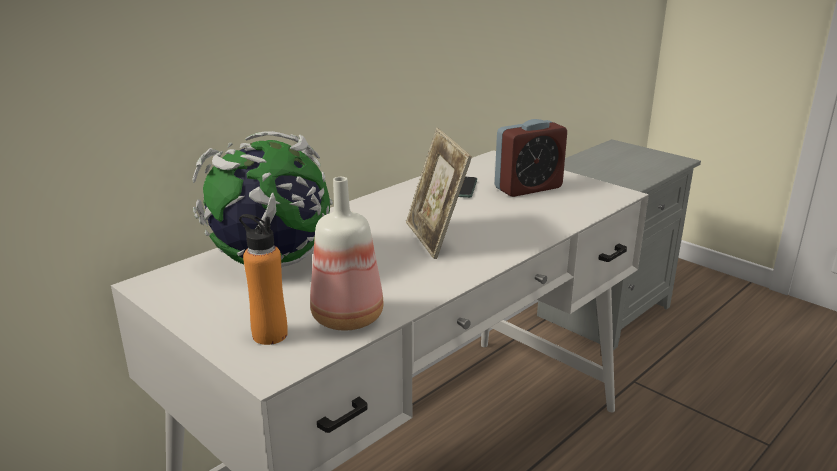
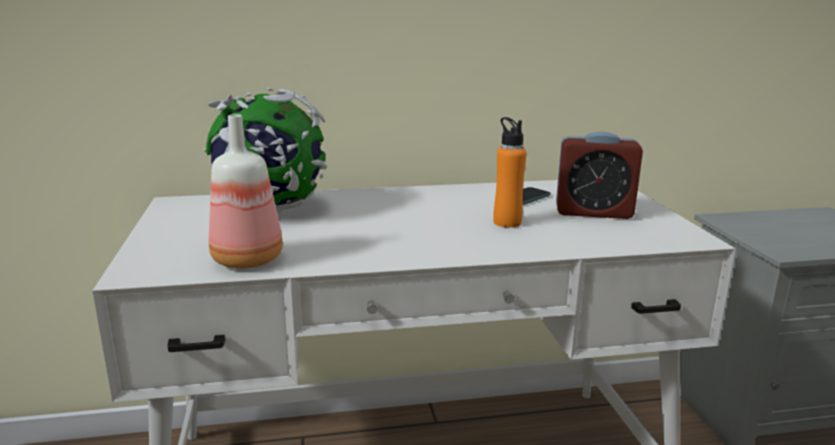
camera: 35 degrees right, 5 degrees down
(269, 335) = (177, 253): orange bottle -> orange bottle (507, 222)
(435, 238) = (425, 227): picture frame -> none

